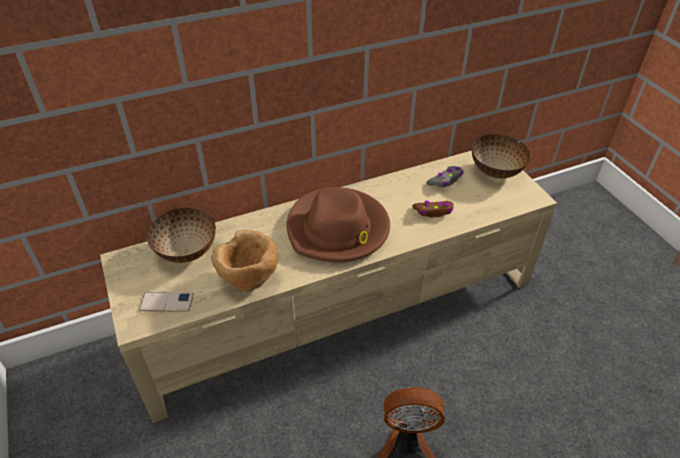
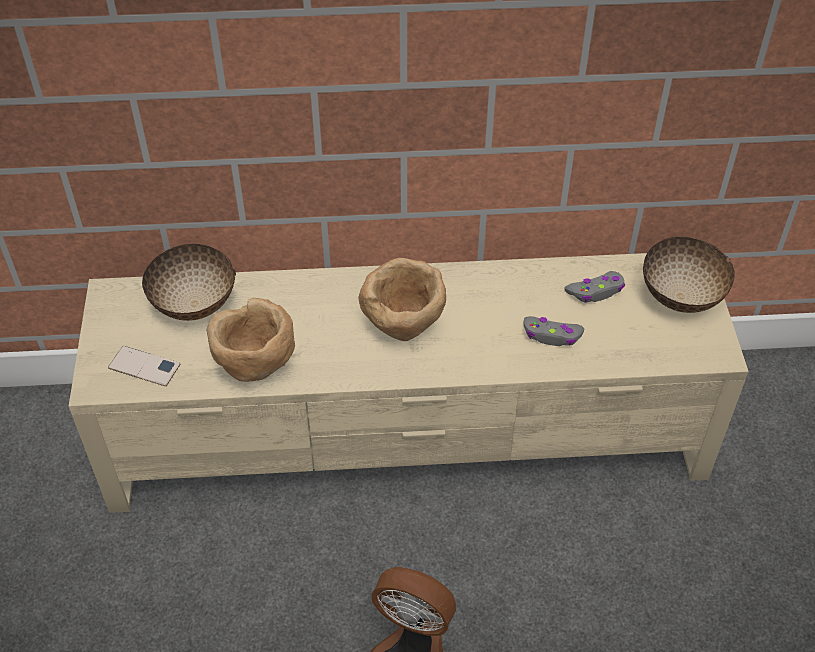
camera: 20 degrees right, 5 degrees up
(338, 229) = (404, 326): brown hat -> brown bowl
(433, 211) = (552, 336): brown game controller -> grey game controller

